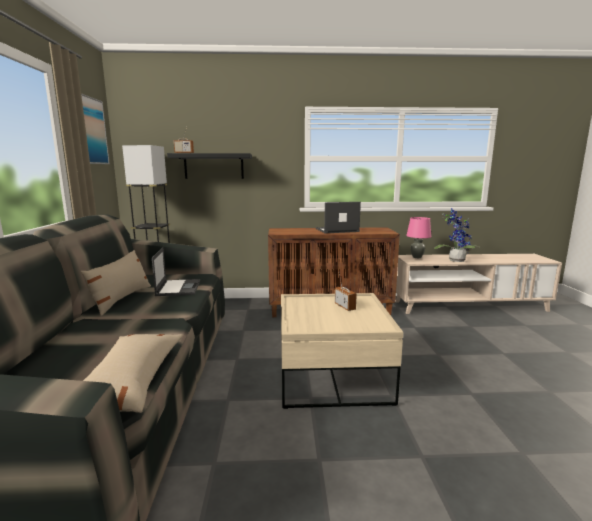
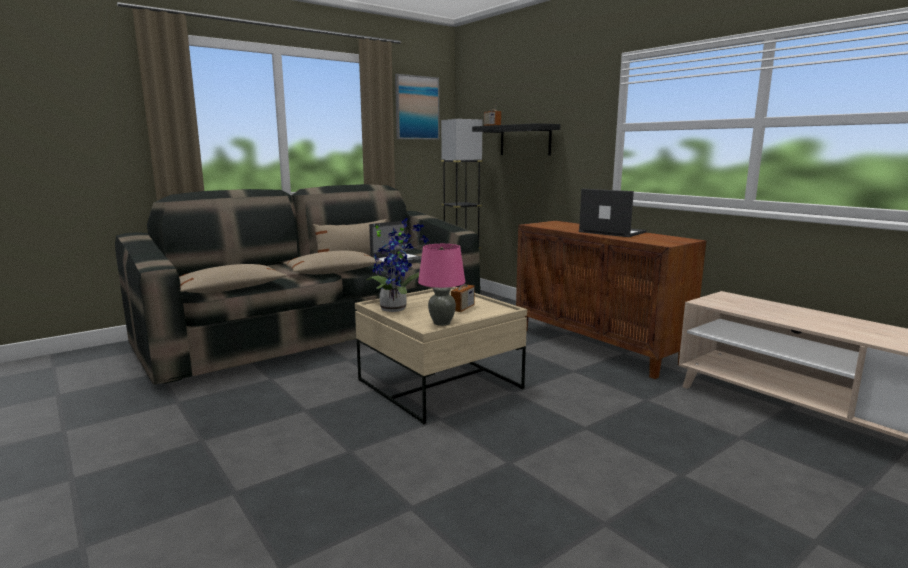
camera: 55 degrees right, 0 degrees up
(167, 318) = (332, 272): none -> beige pillow
(417, 257) = (741, 300): pink table lamp -> pink table lamp (442, 323)
(455, 260) = (795, 319): potted plant -> potted plant (396, 308)

